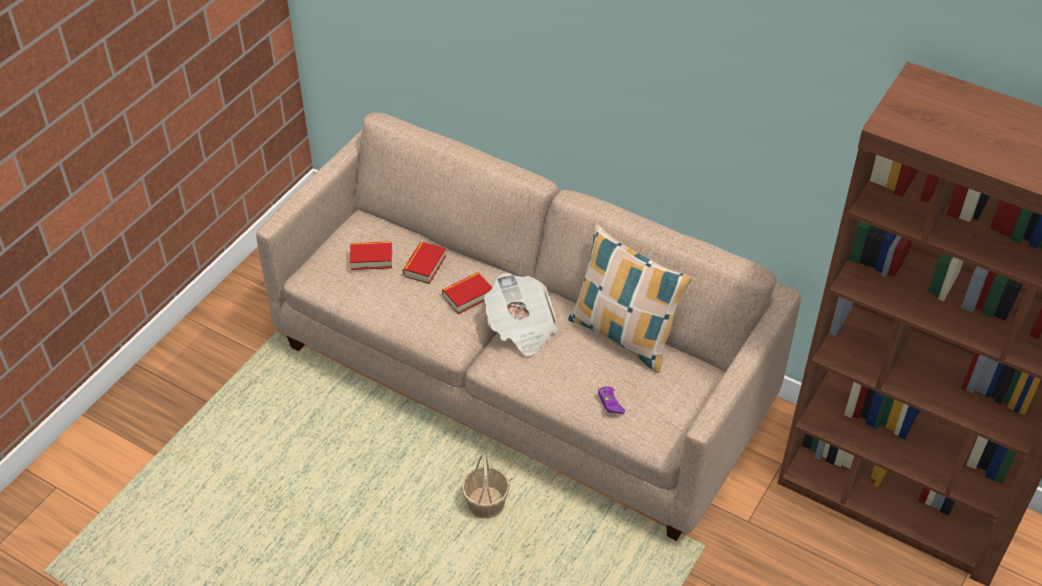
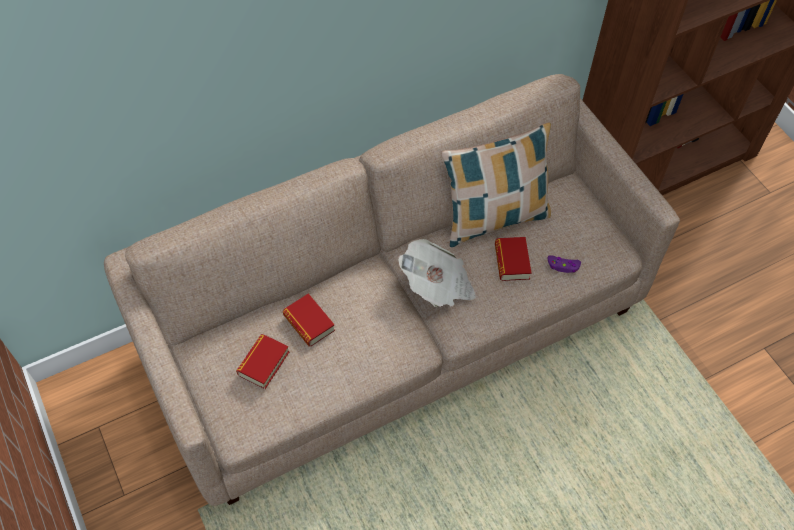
camera: 60 degrees left, 10 degrees up
(467, 296) = (373, 307): book -> book (512, 261)
(486, 503) = (515, 427): basket -> none

